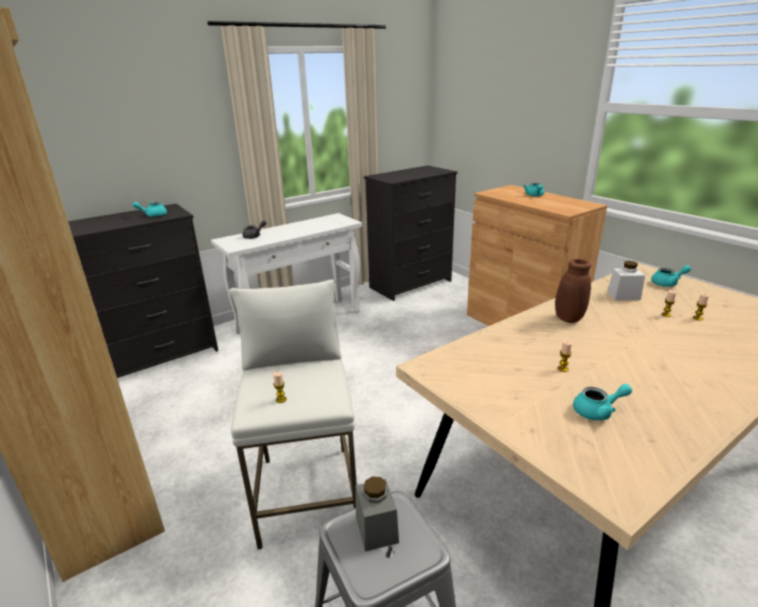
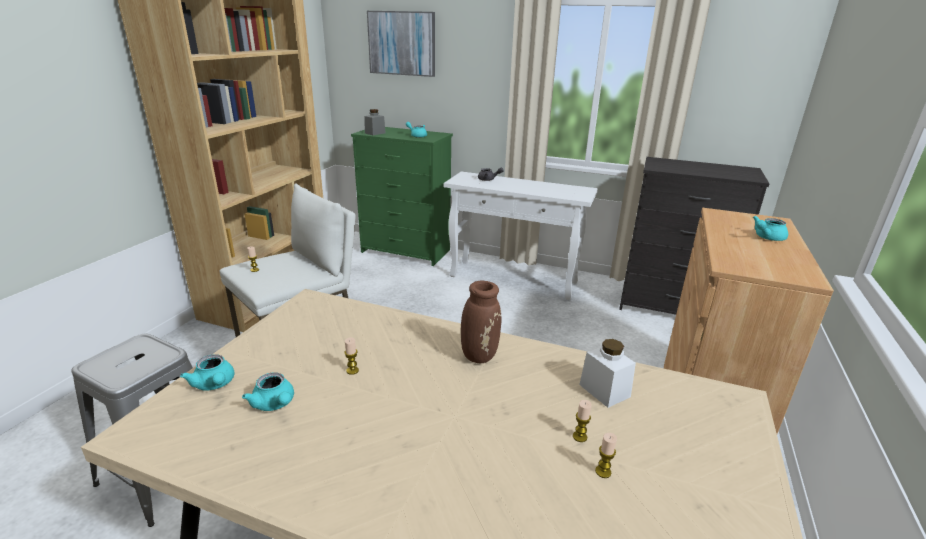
camera: 55 degrees right, 0 degrees up
(76, 108) = (402, 43): none -> picture
(164, 356) = (406, 251): black dresser -> green dresser
(376, 529) = (141, 354): grey jar -> grey jar (375, 133)
(668, 283) = (713, 430): turquoise teapot -> turquoise teapot (214, 385)

